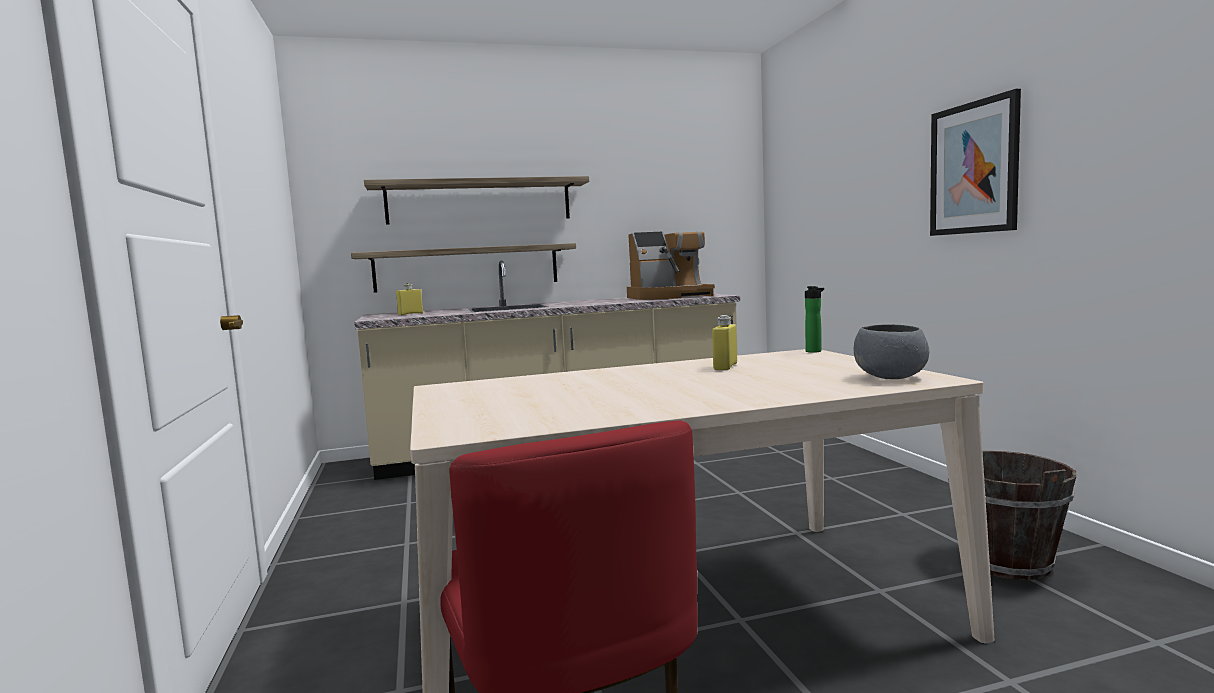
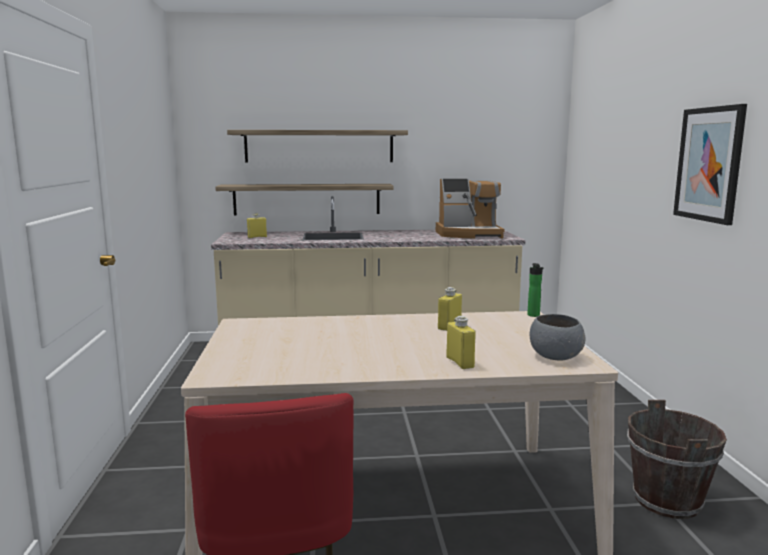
camera: 10 degrees right, 5 degrees up
(781, 391) = (460, 362): none -> yellow bottle

